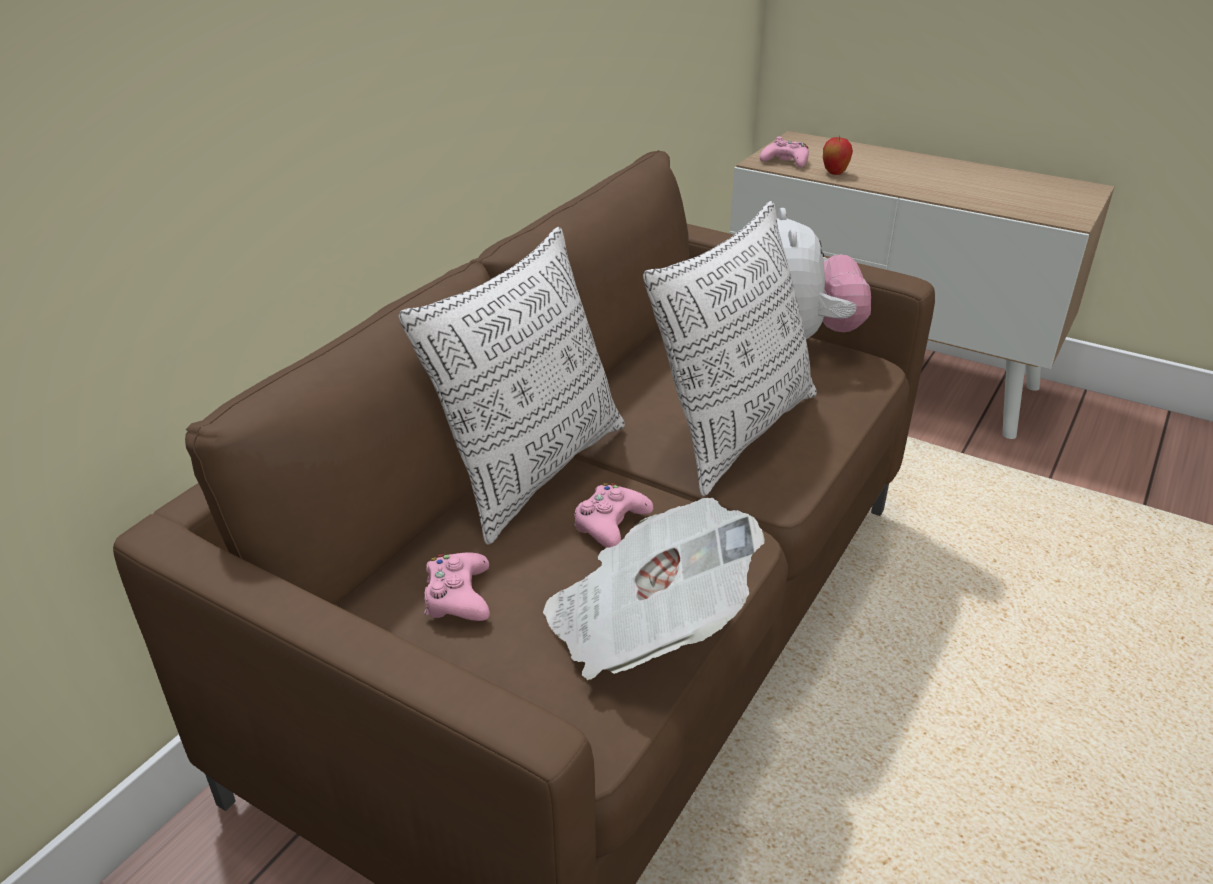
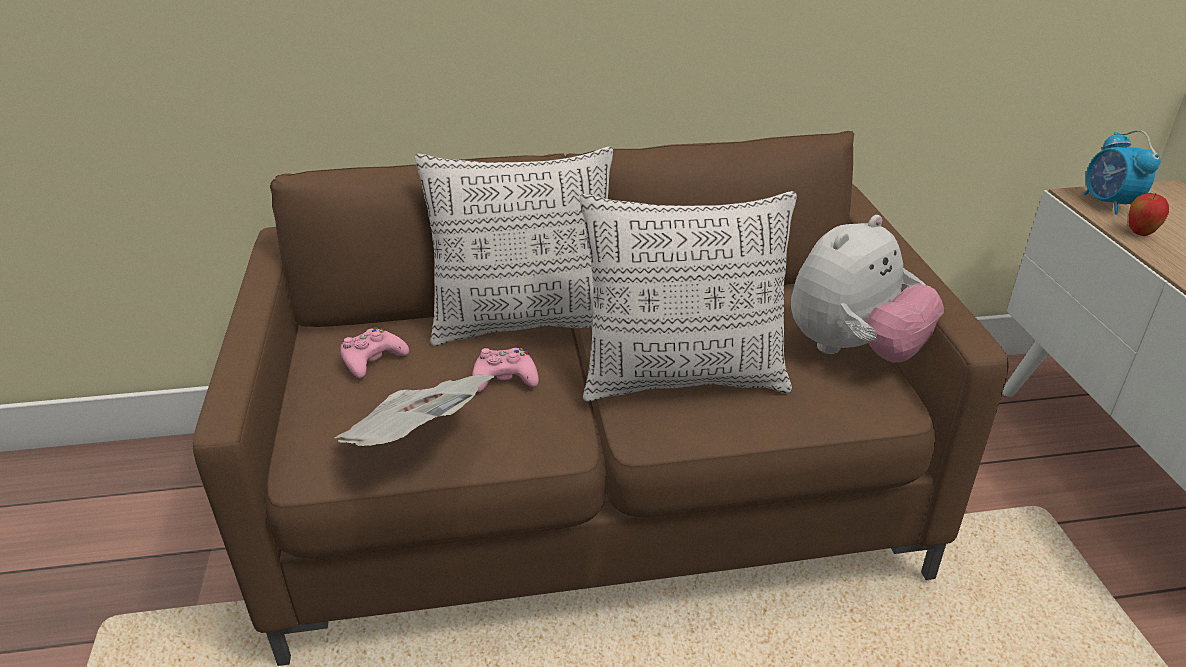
camera: 50 degrees right, 0 degrees up
(786, 161) = (1108, 204): pink game controller -> alarm clock

